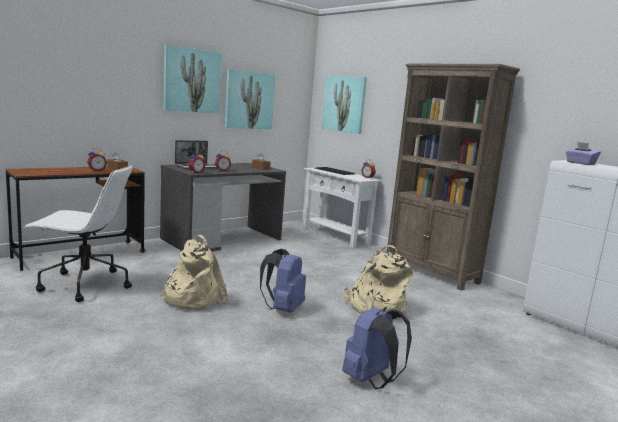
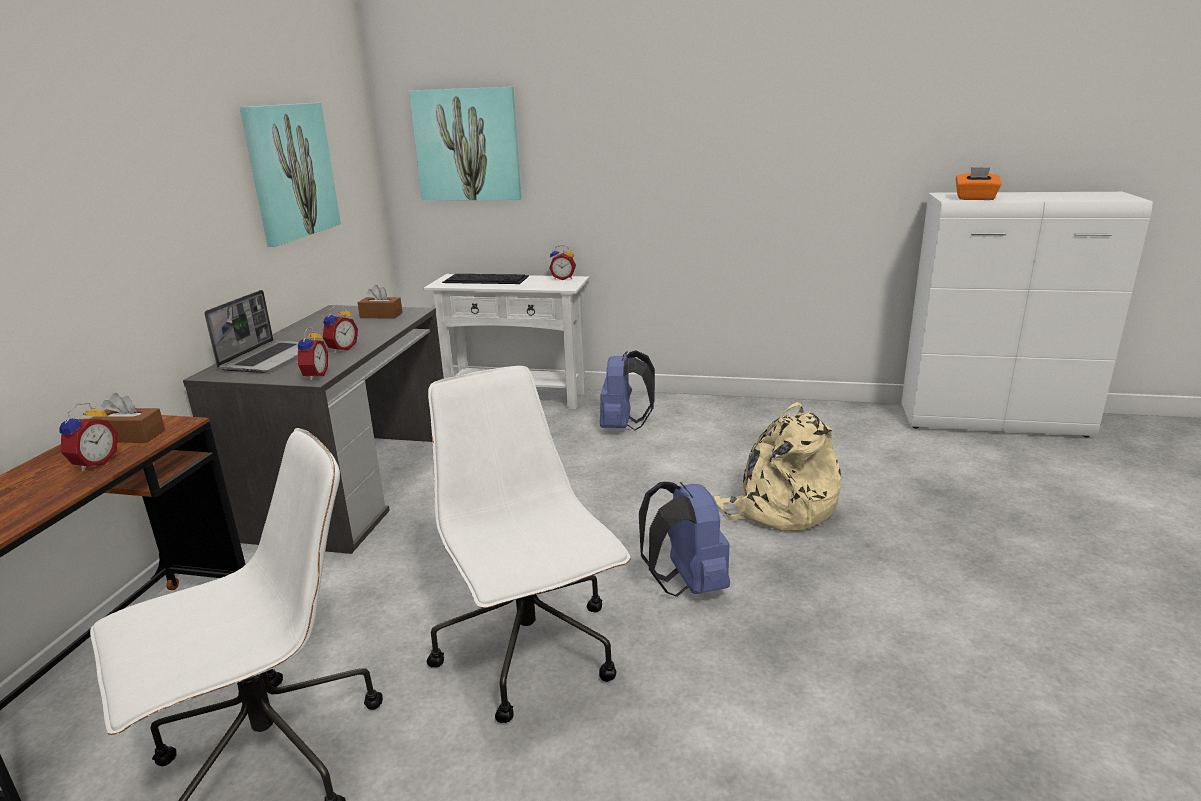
camera: 35 degrees left, 10 degrees up
(192, 80) = (184, 152): picture -> none
(192, 298) = (530, 653): beige backpack -> white office chair
(371, 380) = (982, 645): blue backpack -> blue backpack (624, 426)
(431, 272) = (731, 408): brown bookcase -> none
(580, 163) = (975, 198): purple tissue box -> orange tissue box

